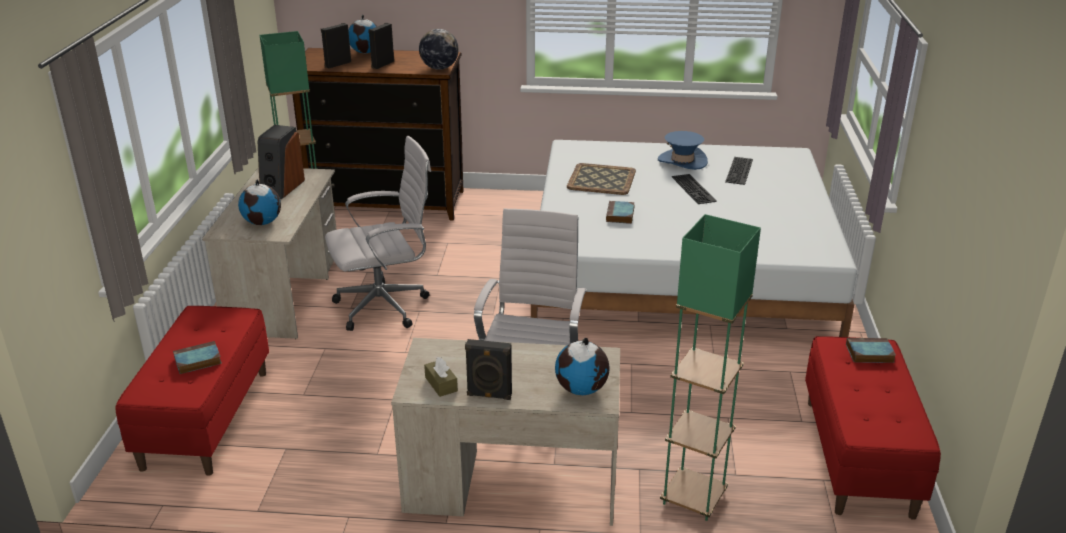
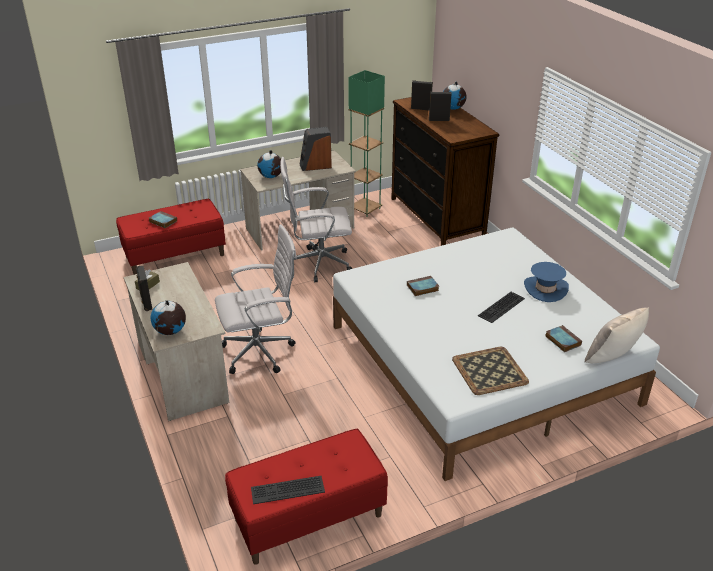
camera: 60 degrees right, 5 degrees up
(386, 306) = (318, 264): white office chair -> white office chair turned 135 degrees clockwise
(439, 68) = (457, 137): globe -> none
(602, 179) = (470, 265): tray -> tray (490, 371)
(693, 498) = (213, 447): green floor lamp -> none
(740, 171) = (561, 320): keyboard -> keyboard (287, 491)
(813, 170) = (612, 357): none -> beige pillow
(868, 353) = (353, 461): book -> book (562, 340)

